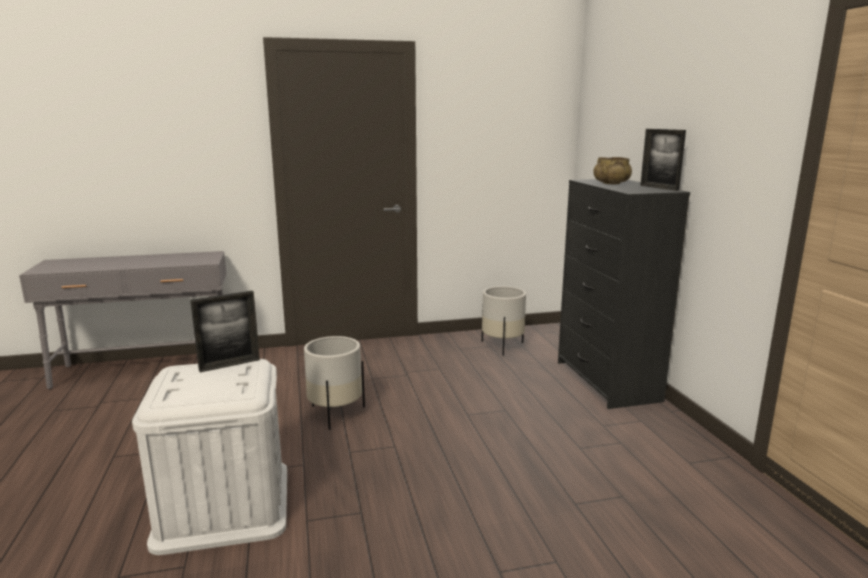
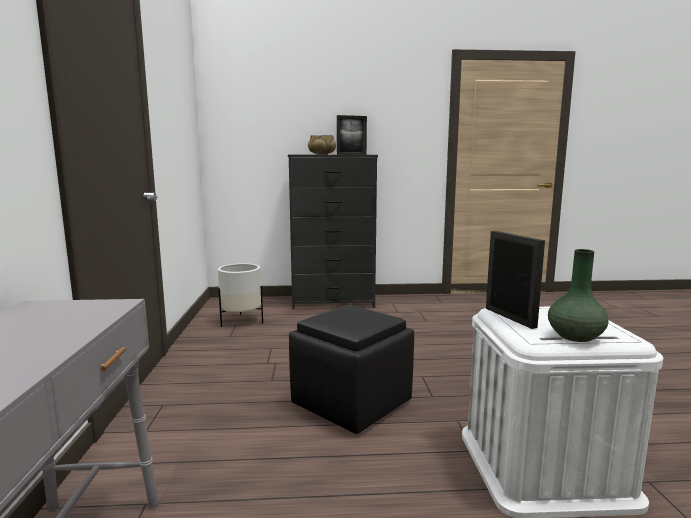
camera: 80 degrees left, 5 degrees down
(173, 383) = (576, 336): none -> green vase
(335, 413) = (351, 402): white planter -> black ottoman

